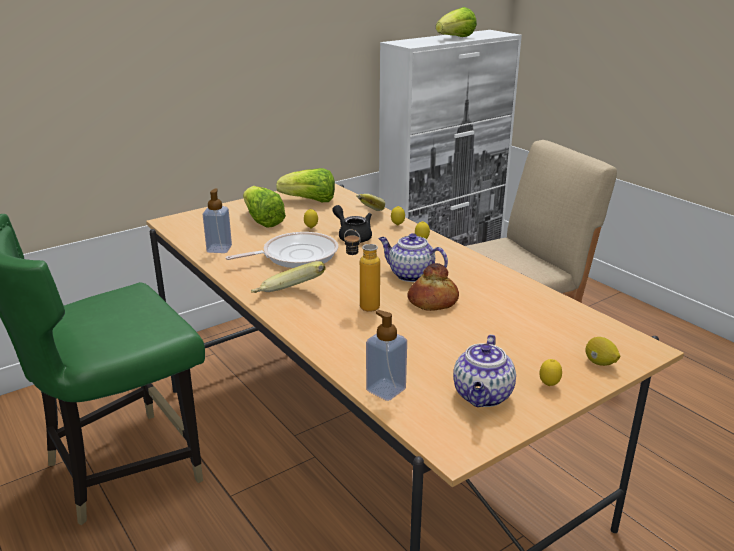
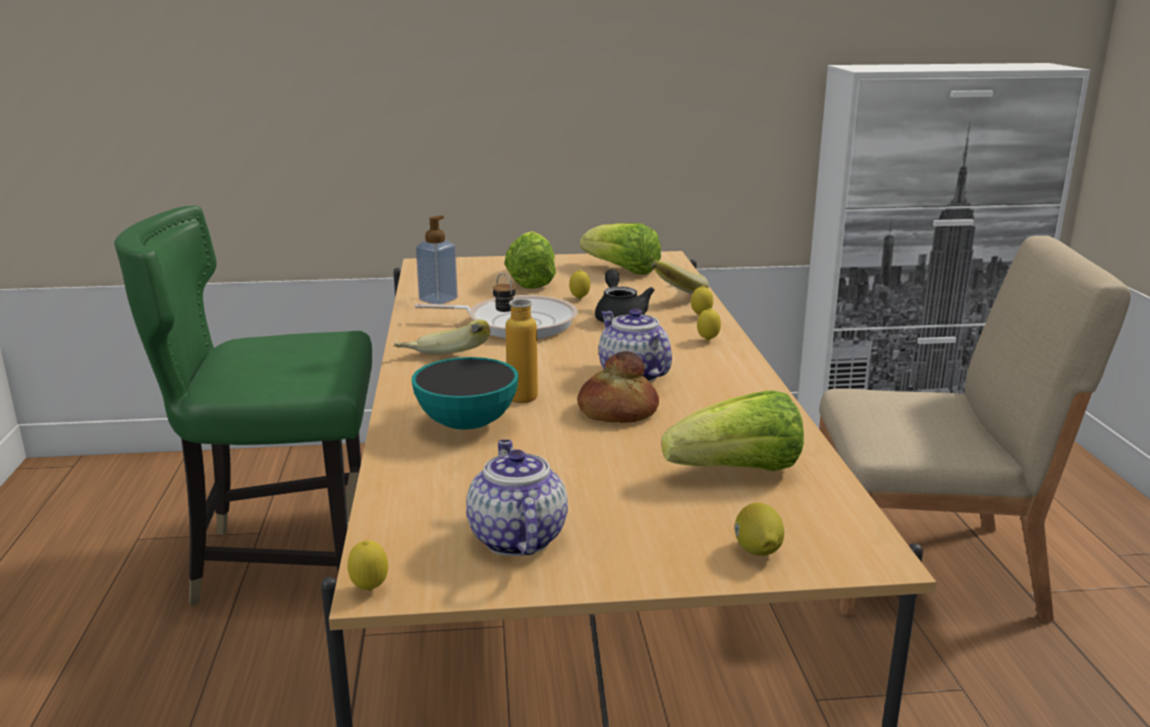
camera: 30 degrees right, 5 degrees down
(361, 334) = (467, 424): none -> bowl
(386, 390) = (403, 491): soap dispenser -> none
(456, 38) = (959, 67): lettuce -> lettuce (738, 471)
(483, 396) = (516, 537): teapot -> teapot turned 120 degrees clockwise
(549, 385) = (631, 554): lemon -> lemon (370, 589)

